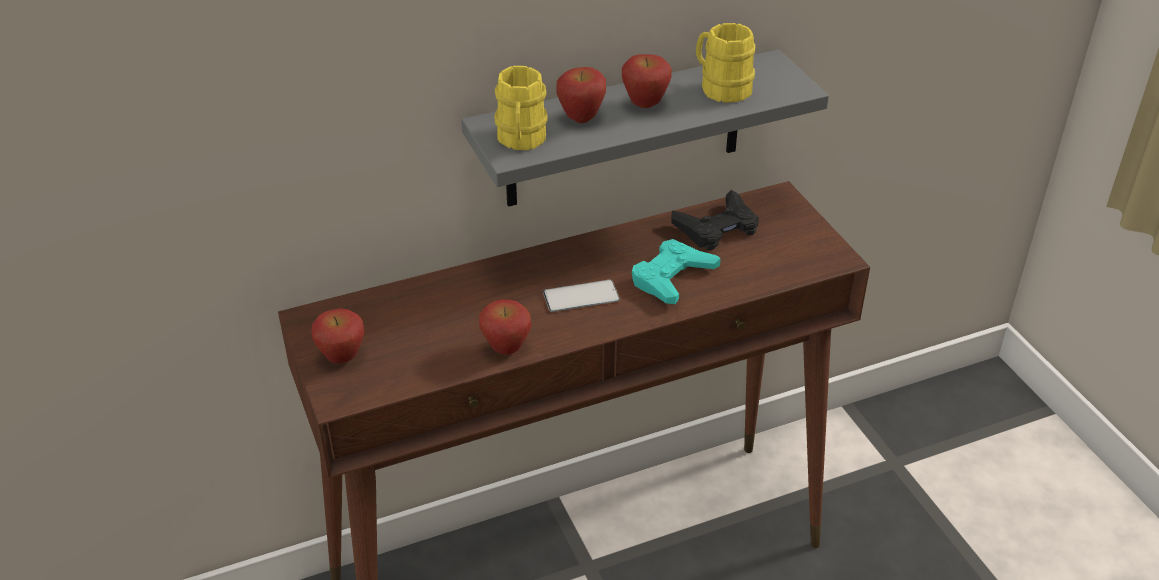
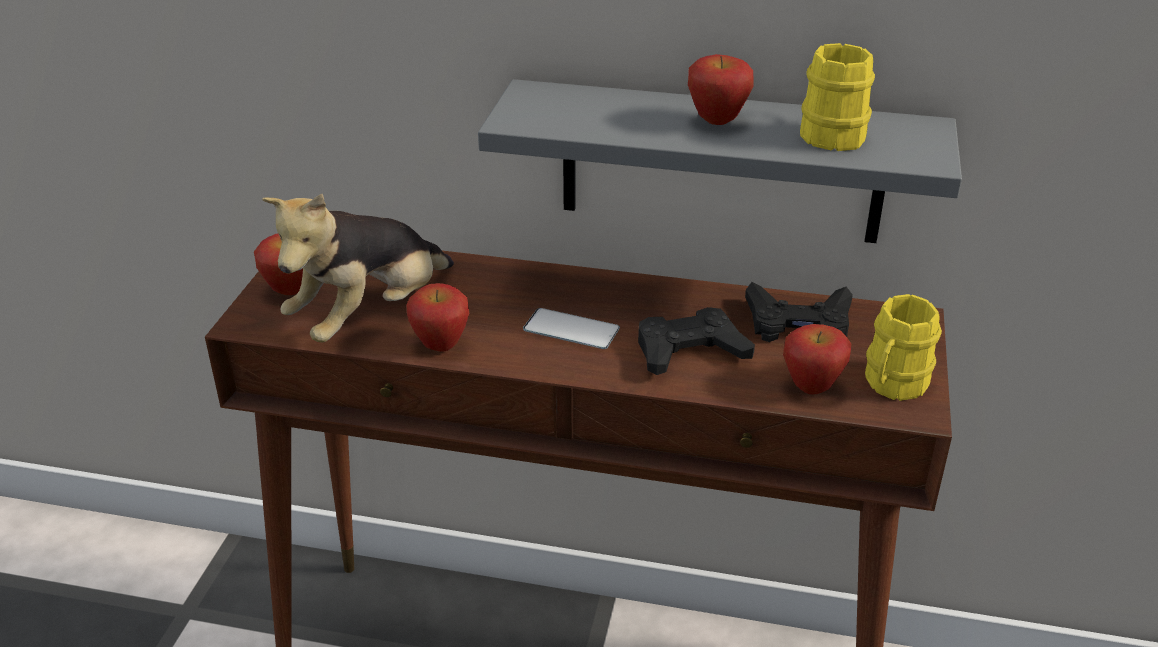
camera: 35 degrees right, 5 degrees down
(427, 350) = (370, 315): none -> plush toy
(521, 140) = (541, 112): yellow mug -> yellow mug (892, 385)
(581, 118) = (630, 113): apple -> apple (811, 388)
(672, 277) = (690, 351): turquoise game controller -> black game controller

